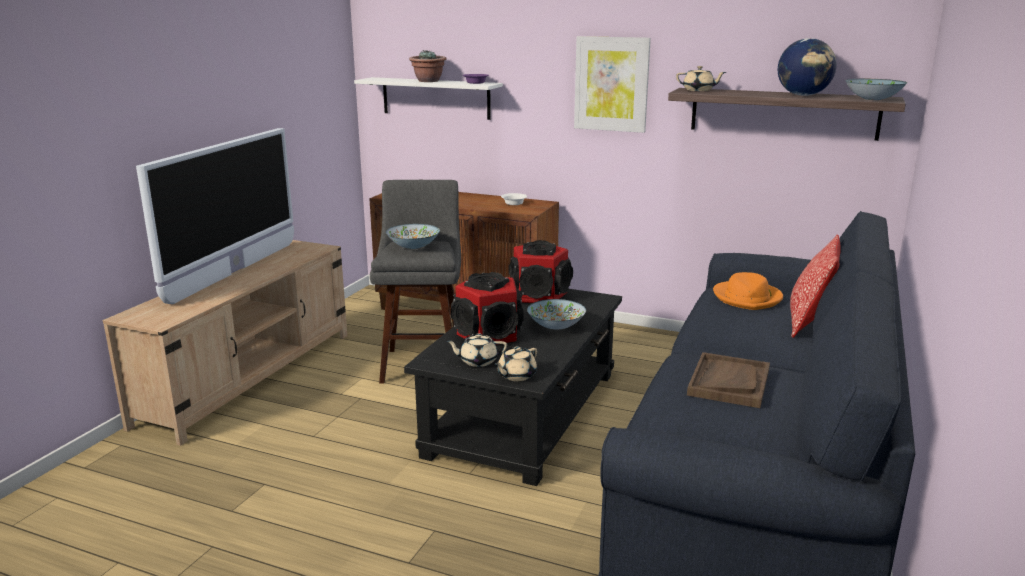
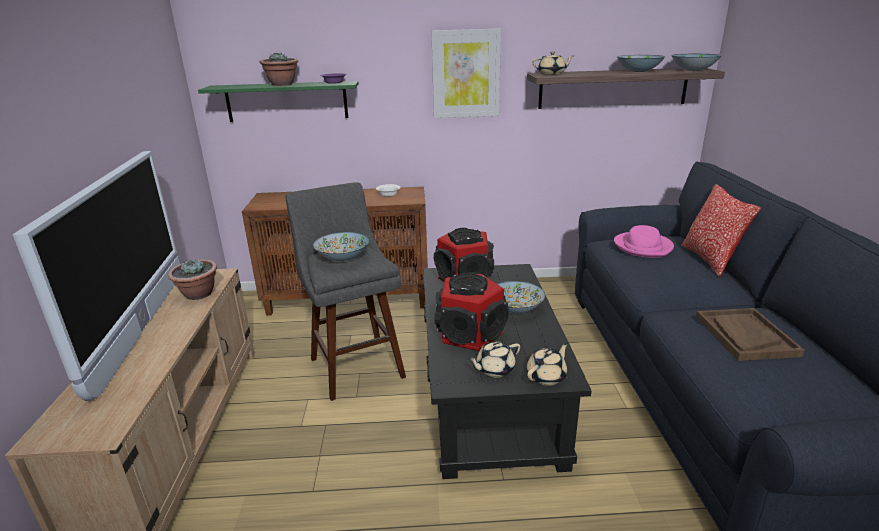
camera: 25 degrees left, 5 degrees up
(293, 258) = (198, 294): none -> potted plant
(435, 98) = (287, 101): white shelf -> green shelf
(516, 375) = (547, 376): beige teapot -> beige teapot turned 150 degrees counterclockwise
(747, 298) = (643, 247): orange hat -> pink hat
(803, 95) = (639, 71): globe -> bowl

